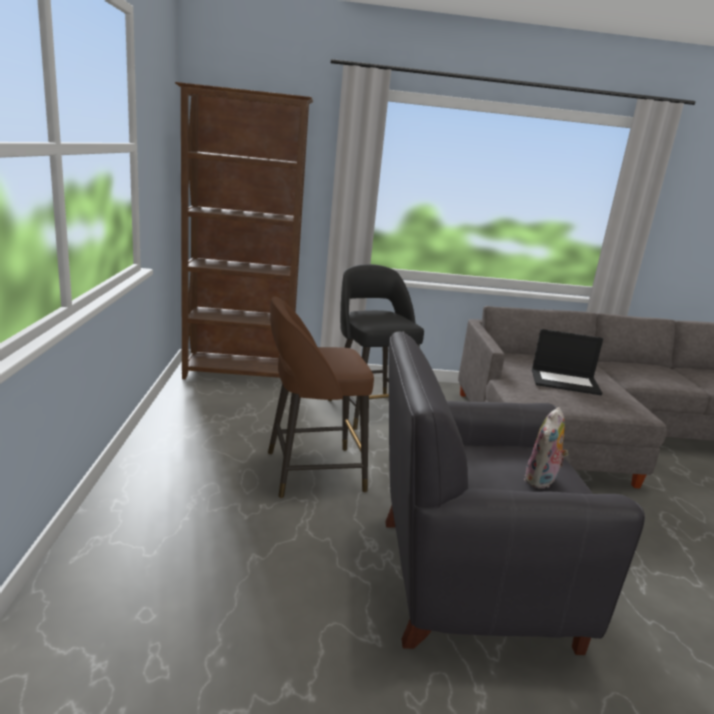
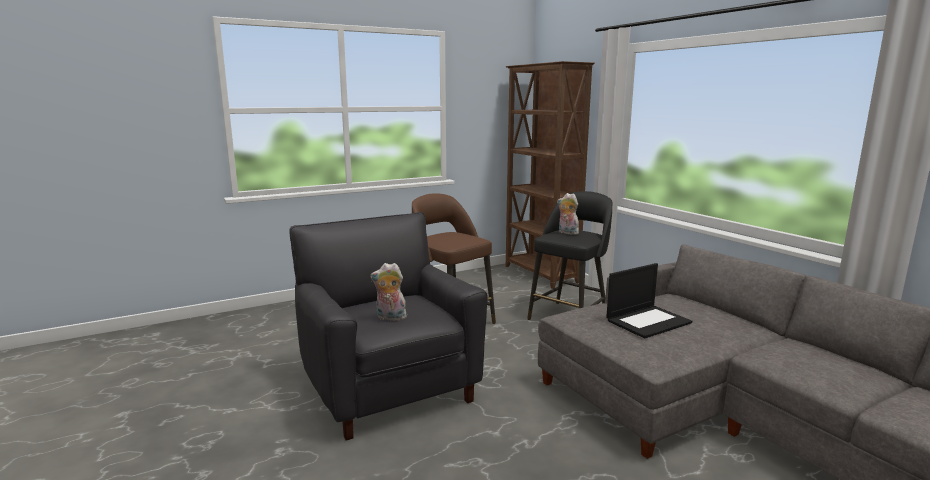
camera: 65 degrees right, 5 degrees down
(375, 317) = (567, 233): none -> plush toy
(565, 381) = (648, 321): laptop -> laptop turned 105 degrees counterclockwise

